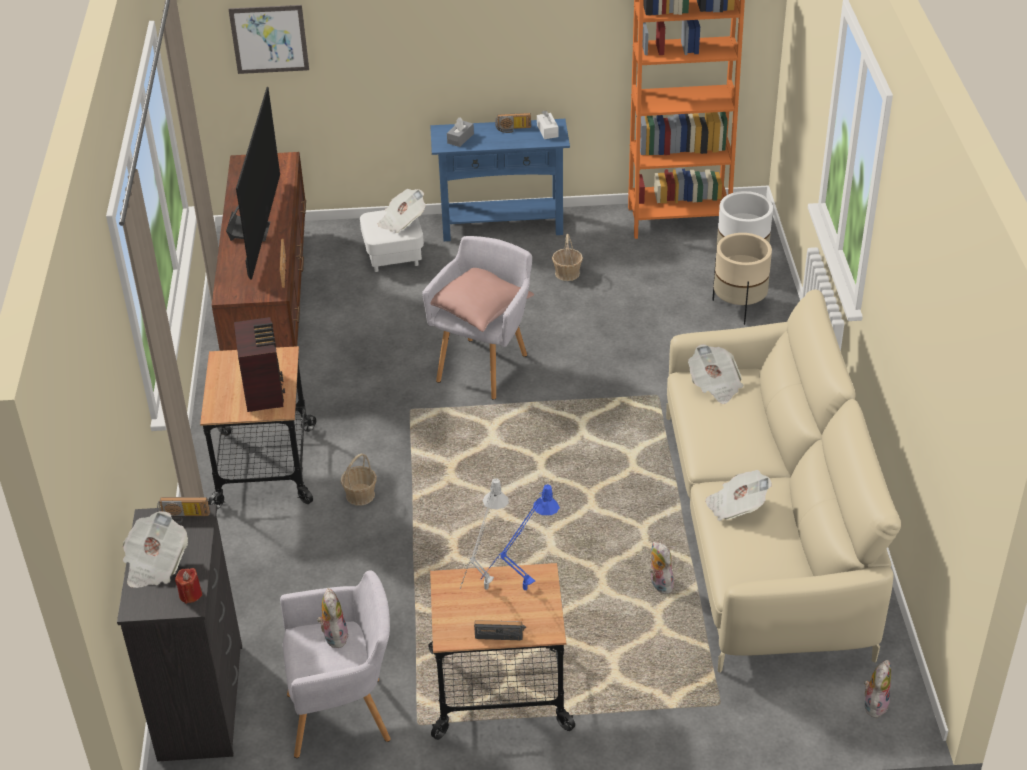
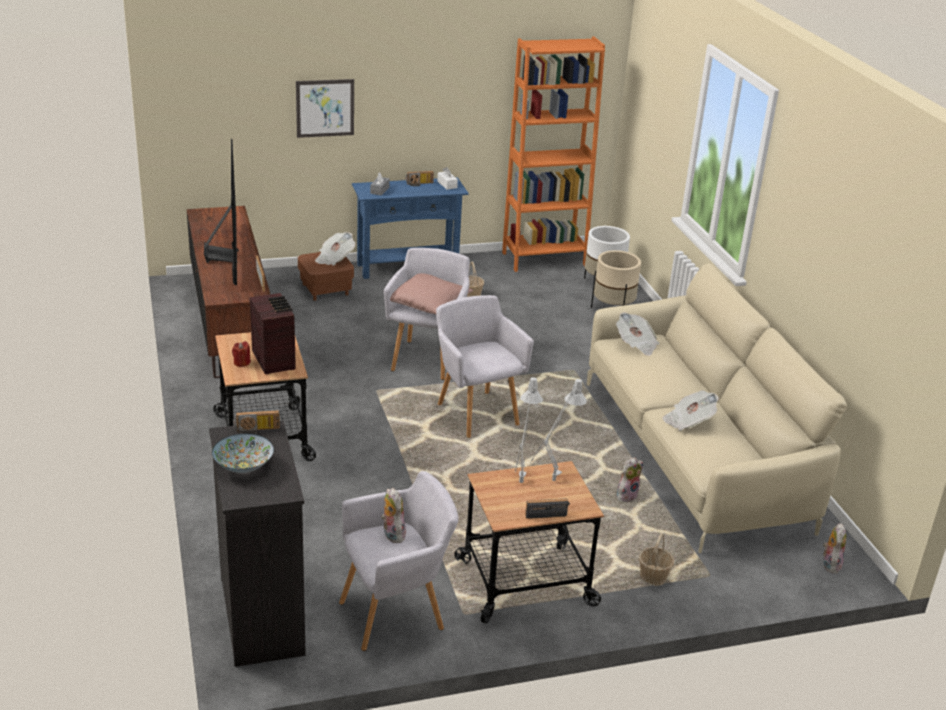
camera: 15 degrees left, 10 degrees down
(155, 564) = (243, 466): newspaper -> bowl
(190, 594) = (285, 485): red candle -> red candle (242, 363)
(269, 39) = (225, 107): picture -> picture (325, 108)
(360, 495) = (354, 452): basket -> basket (653, 576)
(393, 256) = (325, 289): white ottoman -> brown ottoman
(518, 449) = (476, 412): none -> grey armchair
(520, 593) = (550, 484): blue table lamp -> grey table lamp
(659, 584) = (626, 496): plush toy -> plush toy turned 90 degrees clockwise

